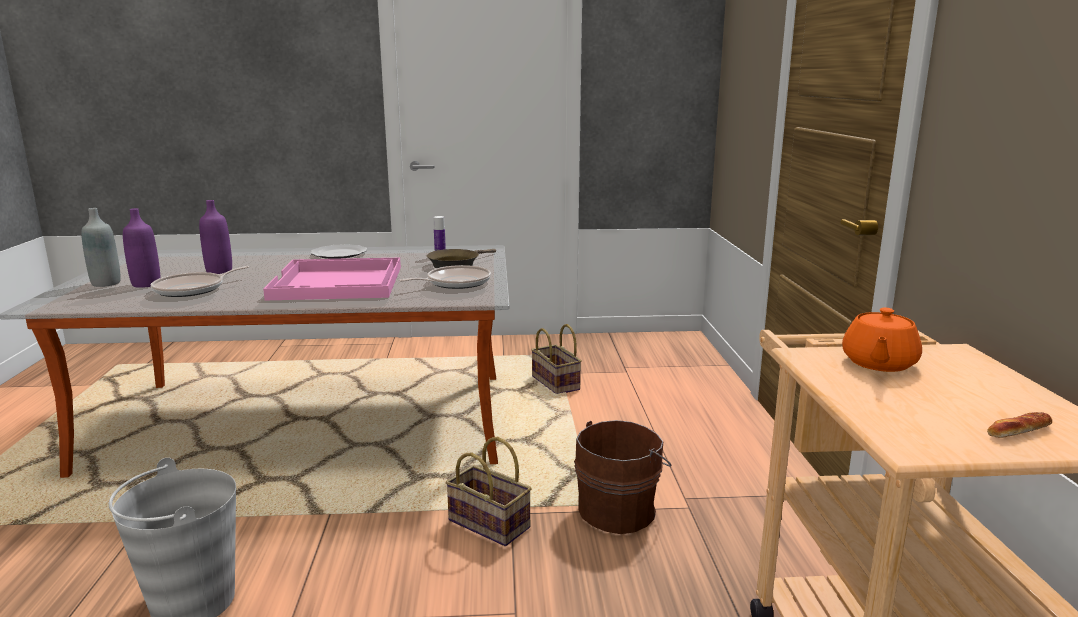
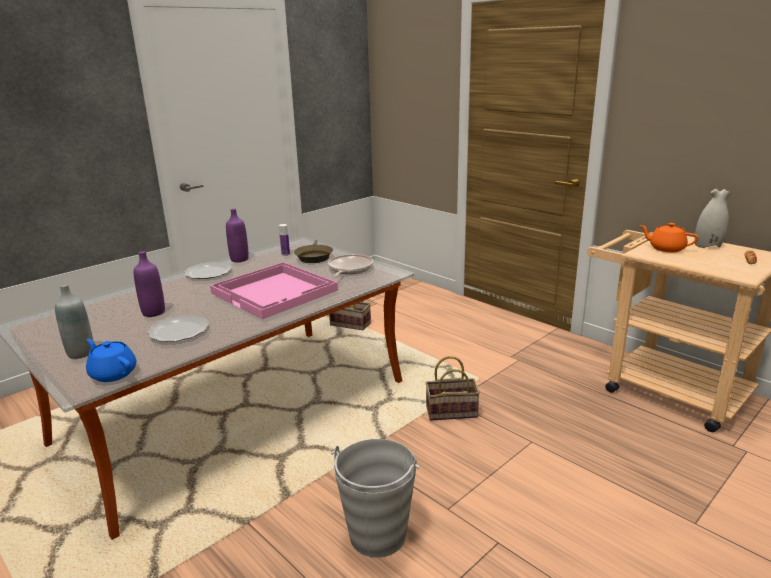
camera: 40 degrees left, 5 degrees up
(78, 303) = (113, 373): none -> blue teapot
(146, 284) = (123, 341): purple bottle -> purple bottle (239, 259)
(193, 289) = (179, 331): frying pan -> plate
(620, 510) = (494, 375): brown bucket -> none
(878, 363) = (666, 248): orange teapot -> orange teapot turned 135 degrees clockwise
(990, 384) = (708, 245): none -> white vase

